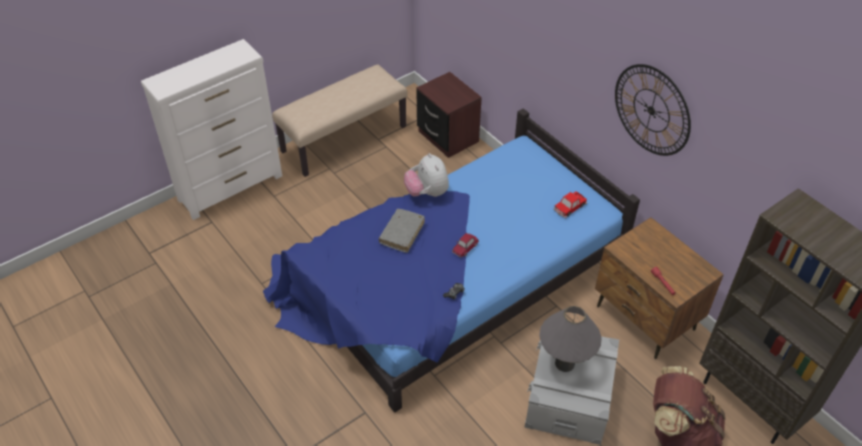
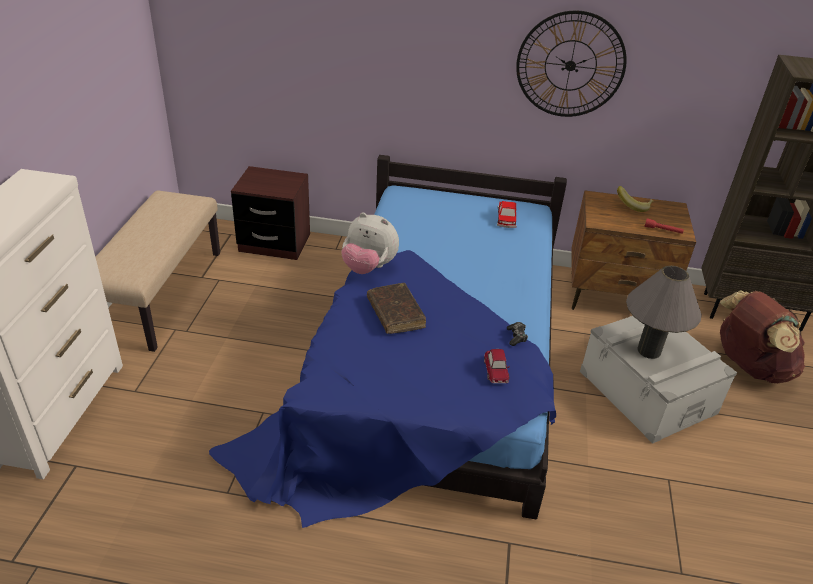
camera: 45 degrees left, 10 degrees down
(402, 233) = (395, 314): grey book -> brown book
(465, 248) = (469, 294): toy car -> toy car (496, 371)
(670, 251) = (633, 206): none -> banana

